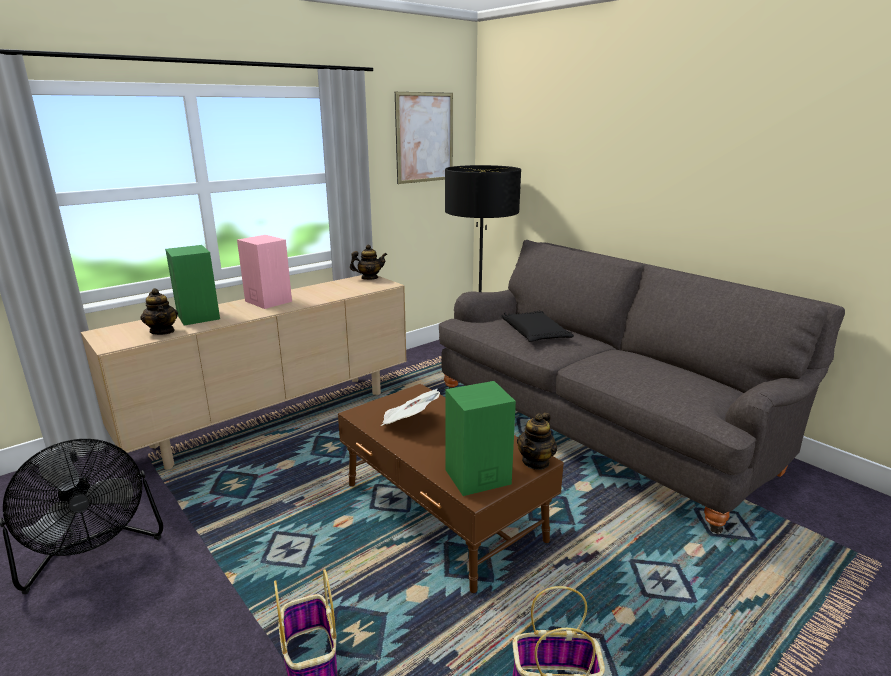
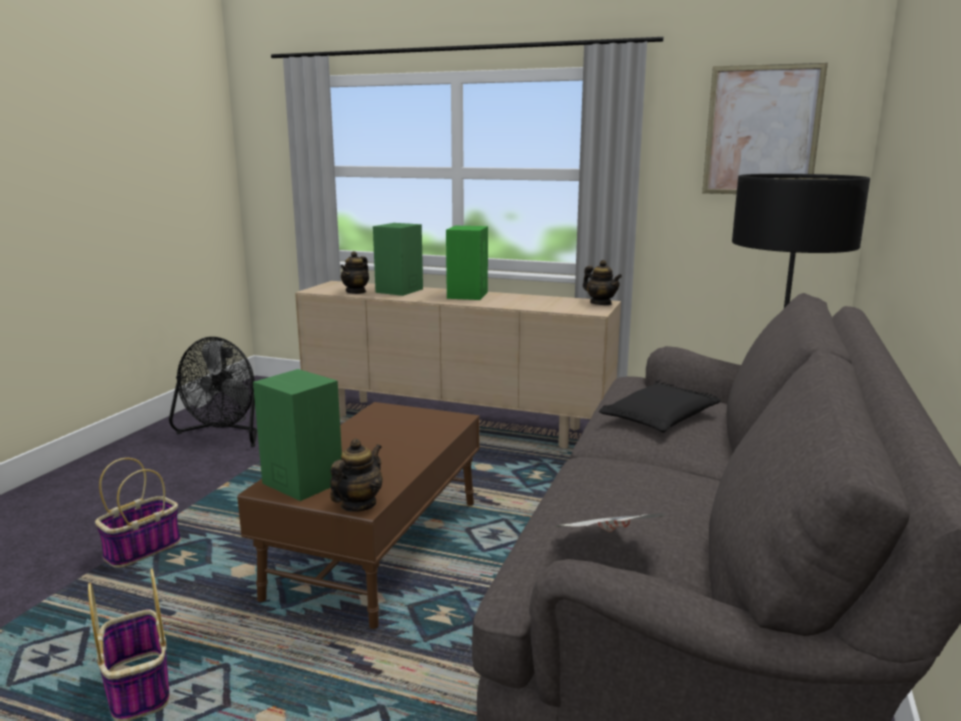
camera: 60 degrees right, 5 degrees down
(267, 301) = (467, 295): pink speaker -> green speaker
(409, 421) = (387, 430): newspaper -> newspaper (606, 548)
(536, 462) = (358, 505): teapot -> teapot turned 120 degrees clockwise

